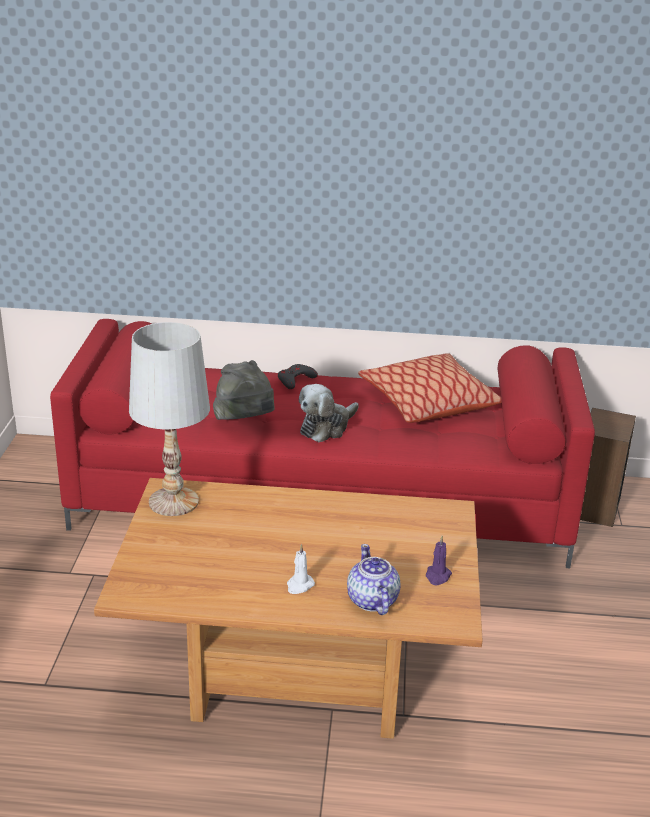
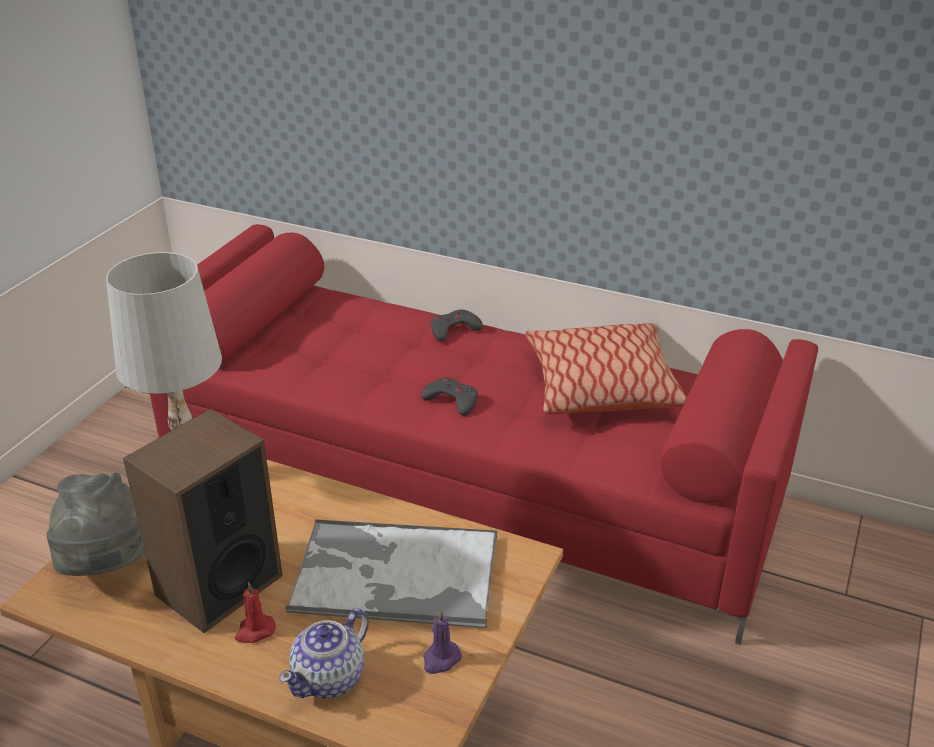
camera: 20 degrees right, 5 degrees up
(246, 423) = (358, 379): grey hat -> grey hat (107, 568)
(299, 585) = (254, 631): white candle -> red candle
(326, 427) = (452, 400): plush toy -> grey game controller
(371, 535) = (394, 574): none -> tray
(372, 601) = (330, 678): teapot -> teapot turned 150 degrees counterclockwise
(594, 507) = (818, 560): speaker -> speaker (218, 585)

